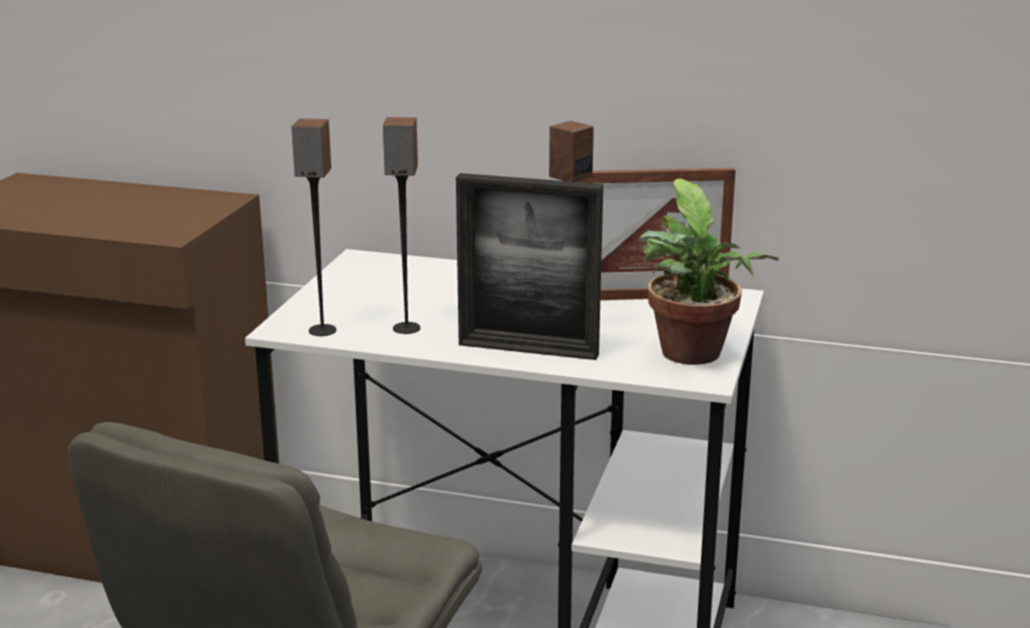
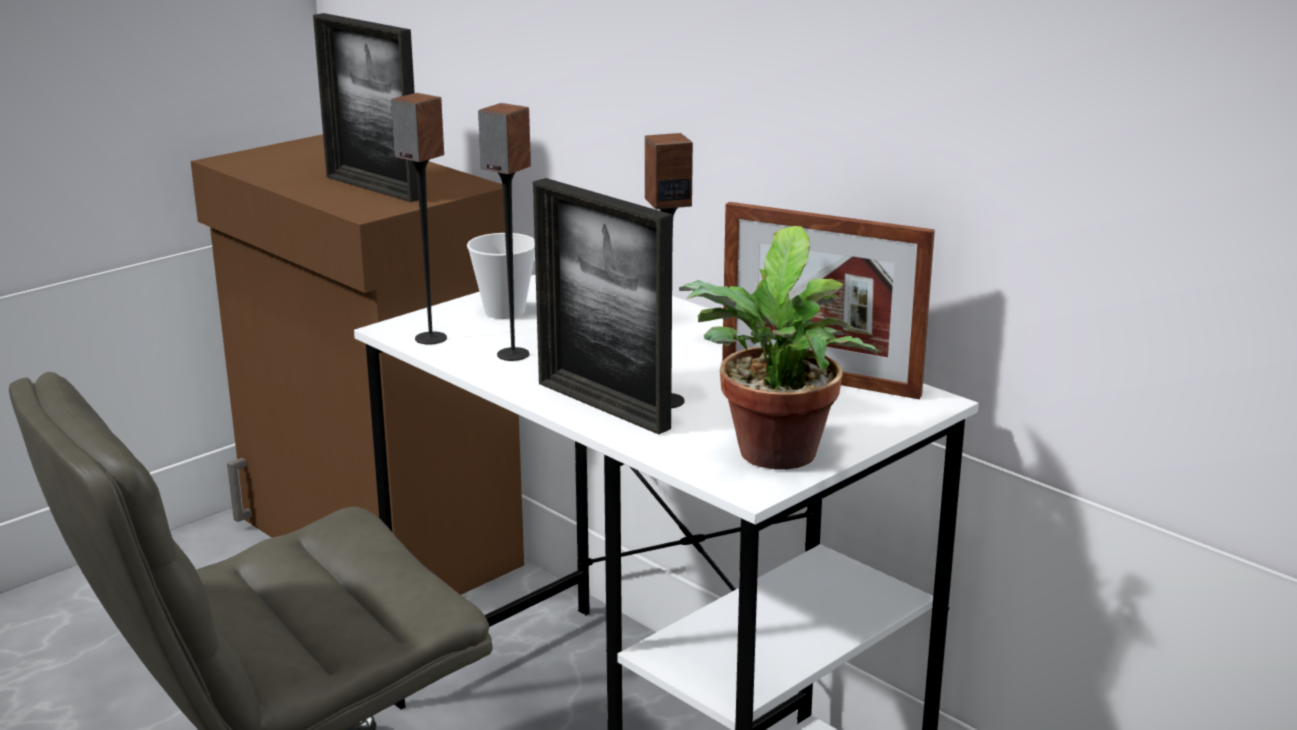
camera: 30 degrees right, 0 degrees up
(141, 215) = (372, 188): none -> picture frame
(350, 298) = (504, 311): none -> cup

